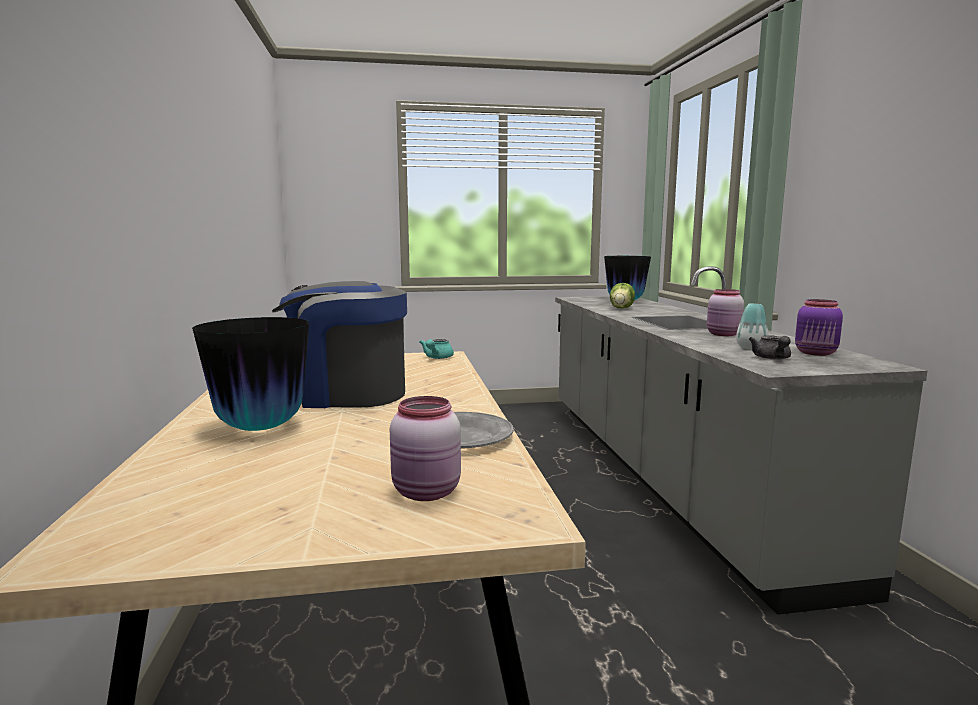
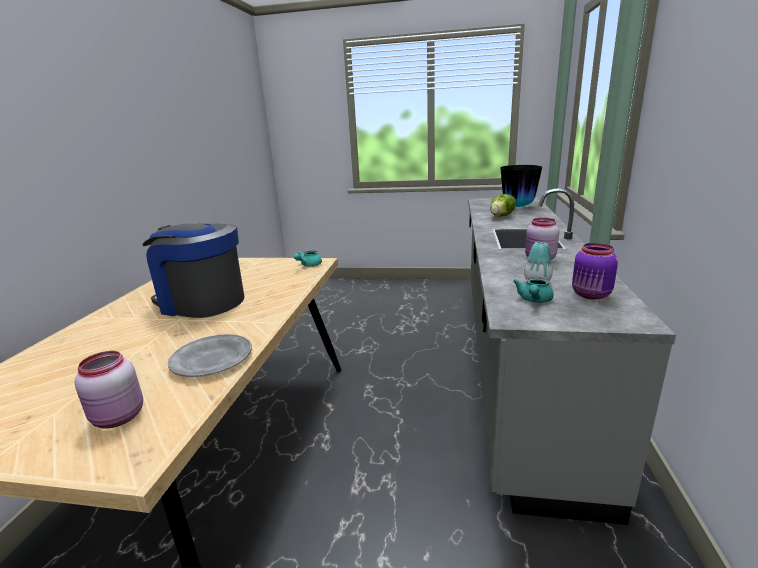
camera: 20 degrees right, 10 degrees up
(261, 428) = (113, 333): vase -> none
(772, 358) = (534, 300): grey teapot -> turquoise teapot

